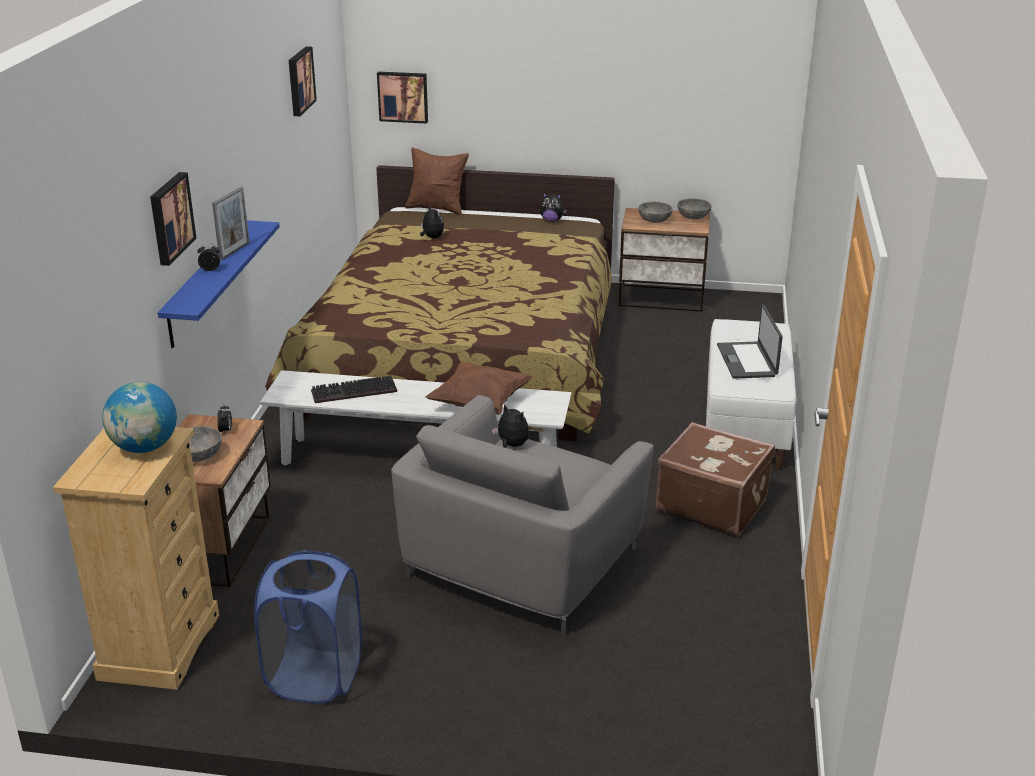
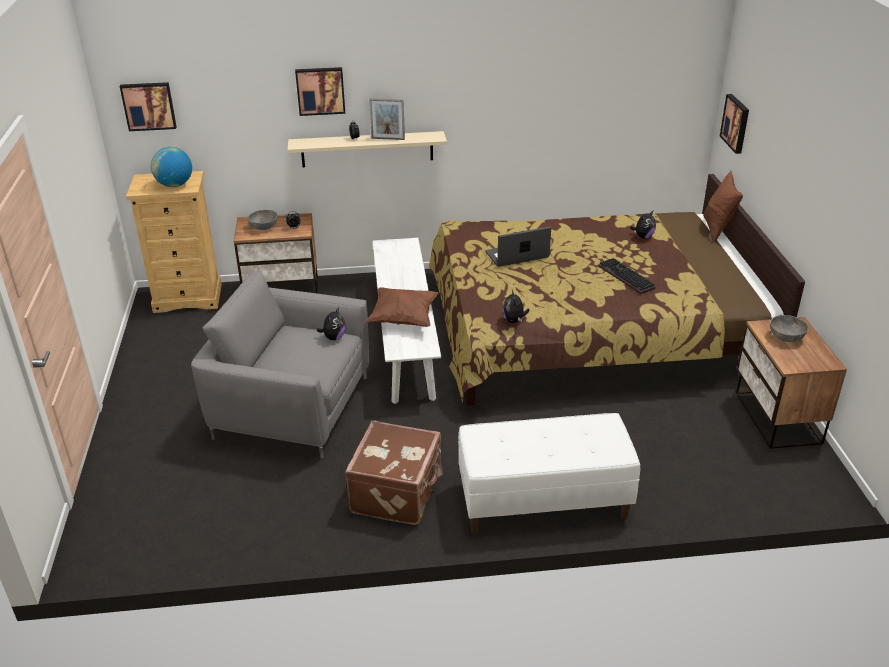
camera: 75 degrees right, 5 degrees up
(207, 283) = (367, 149): blue shelf -> beige shelf
(299, 81) = (592, 64): picture -> picture (149, 106)
(314, 677) = (164, 352): blue laundry basket -> none
(353, 393) = (398, 268): keyboard -> keyboard (624, 277)
(552, 220) = (745, 286): plush toy -> plush toy (514, 321)
(693, 217) = (820, 359): grey bowl -> none
(747, 361) = (537, 441): laptop -> laptop (517, 255)

